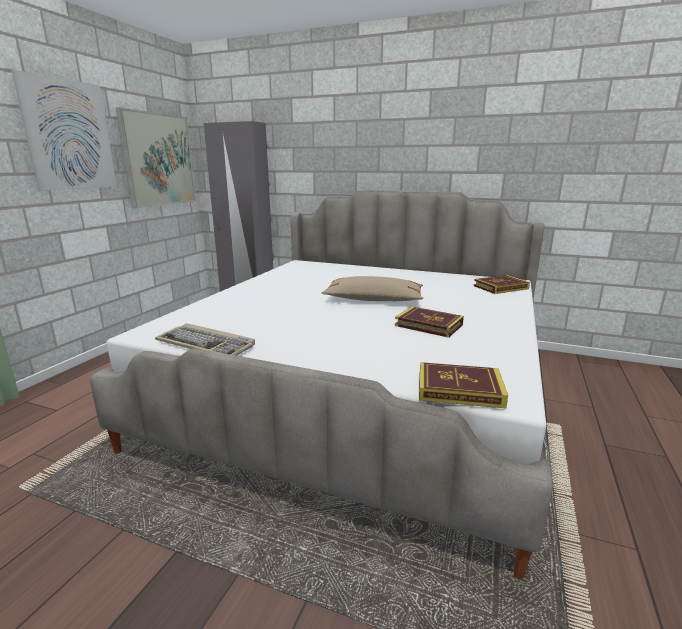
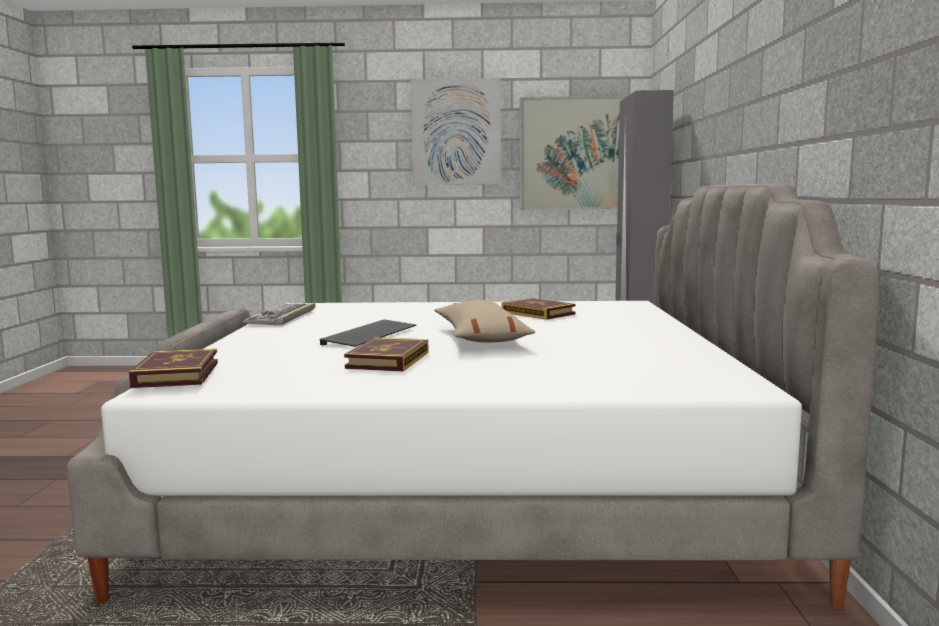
camera: 70 degrees right, 10 degrees down
(342, 323) = (370, 336): none -> keyboard
(500, 287) = (671, 382): book -> book (538, 313)

